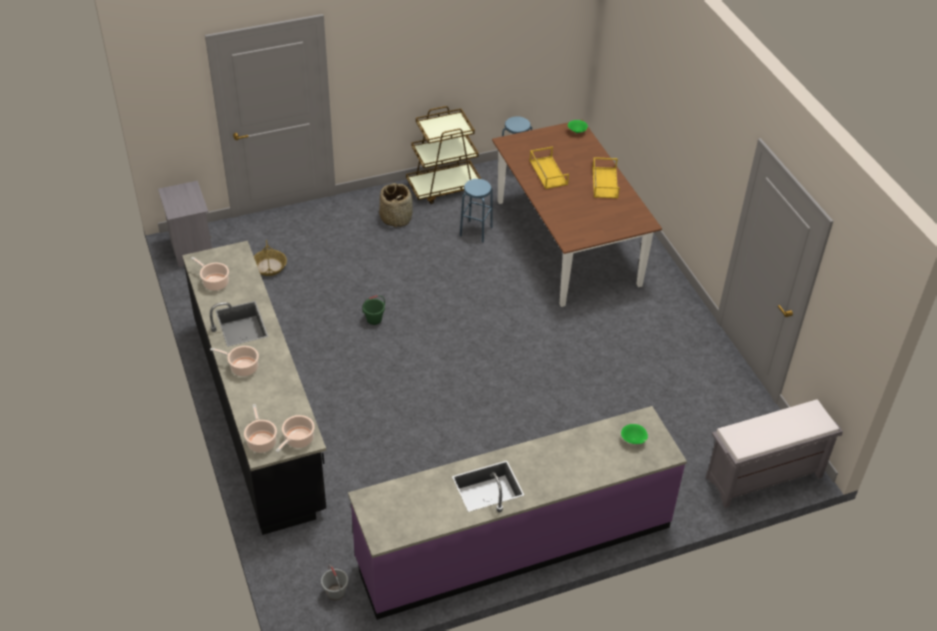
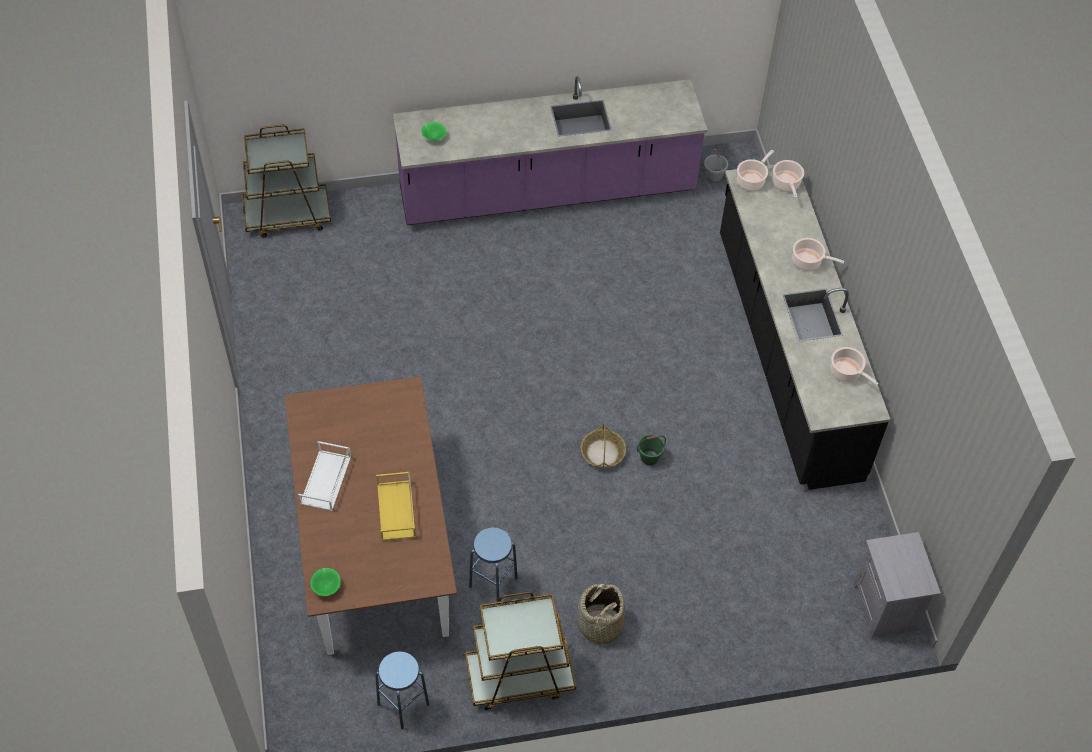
camera: 170 degrees left, 10 degrees up
(269, 266) = (778, 561): basket -> basket (603, 453)
(604, 182) = (326, 481): yellow tray -> white tray
(763, 478) = (288, 216): grey bench -> brown cart

